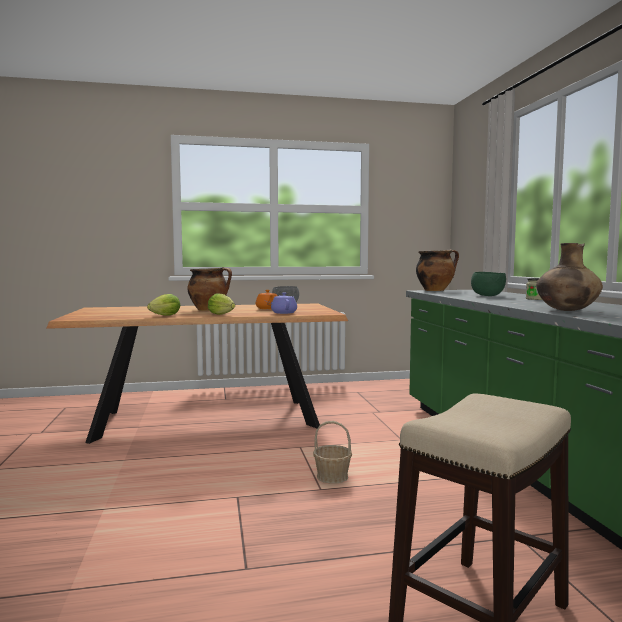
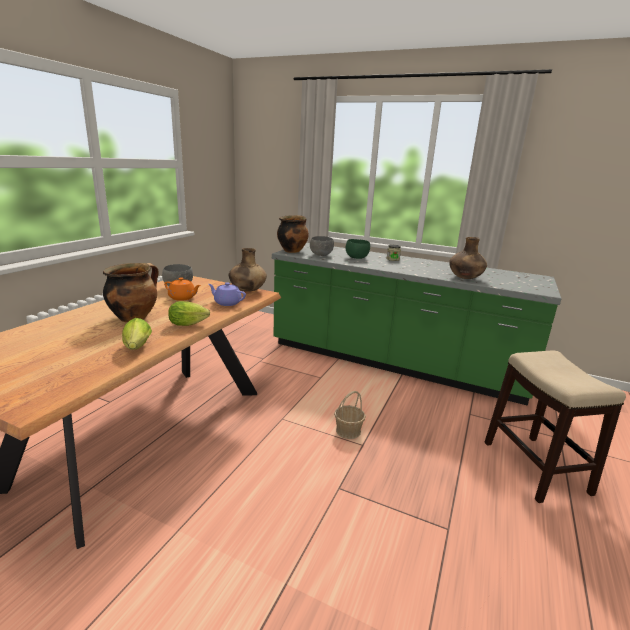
camera: 55 degrees left, 15 degrees up
(325, 311) = (247, 290): none -> brown vase
(454, 293) = (321, 255): none -> grey bowl

